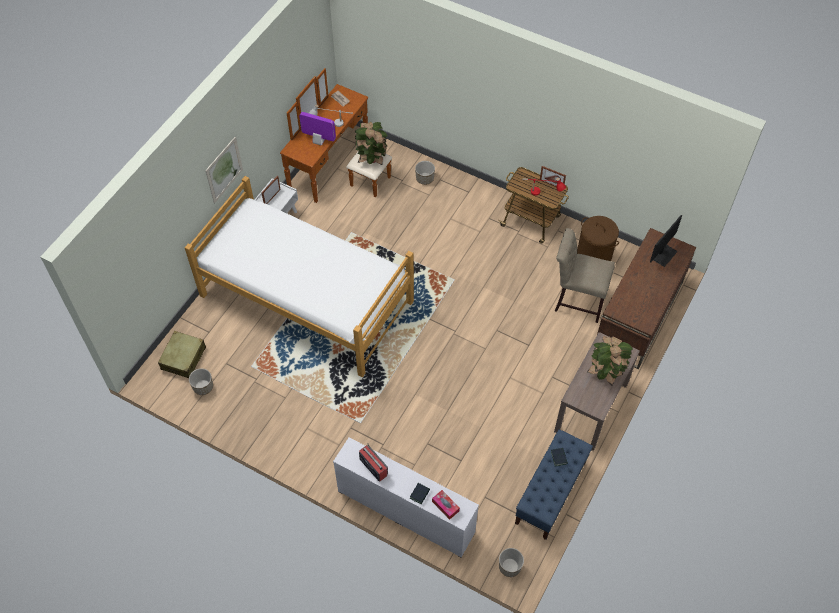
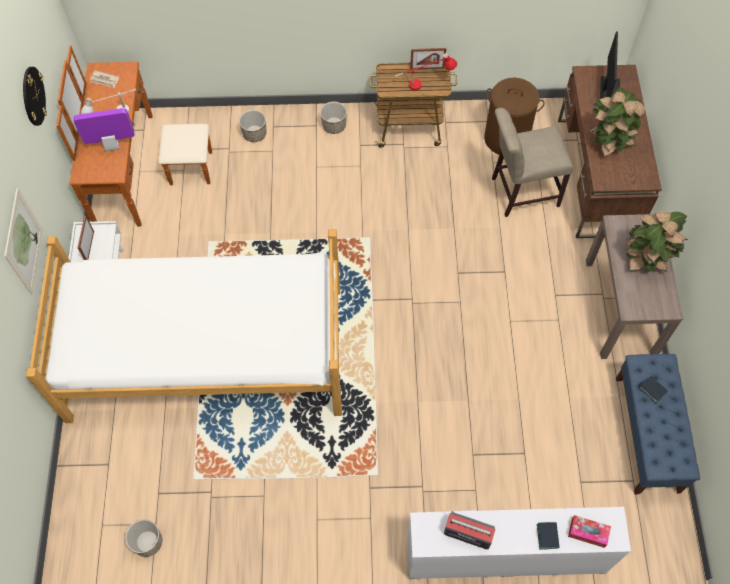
camera: 30 degrees left, 5 degrees up
(183, 358) = (97, 518): beige suitcase -> none
(277, 88) = (33, 96): none -> wall clock
(372, 158) = (186, 137): potted plant -> potted plant (608, 142)
(509, 567) = (665, 550): planter -> planter (334, 126)

